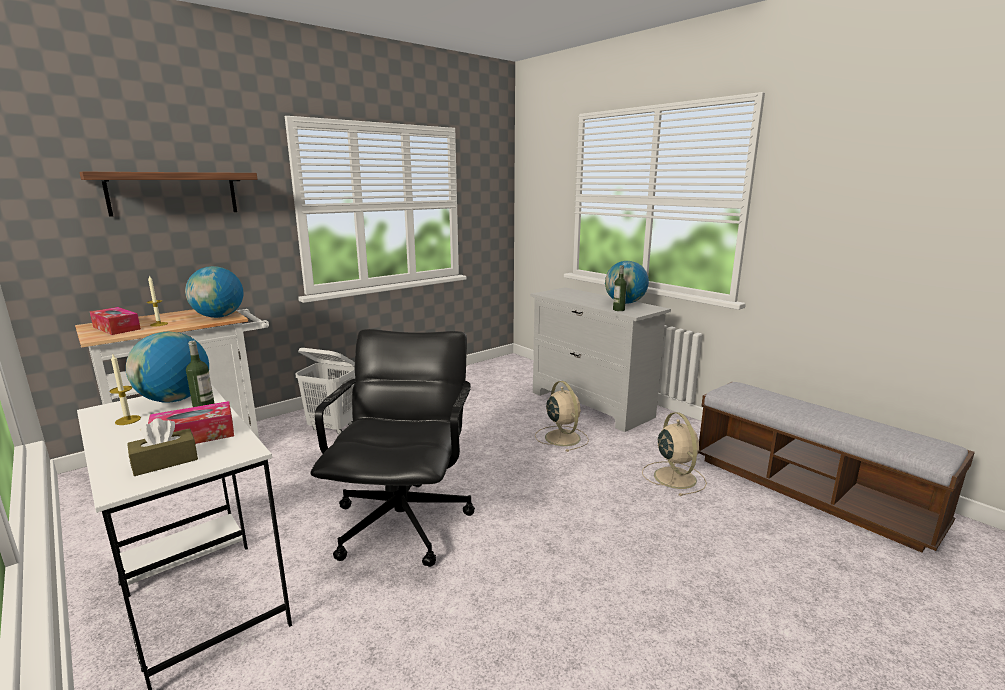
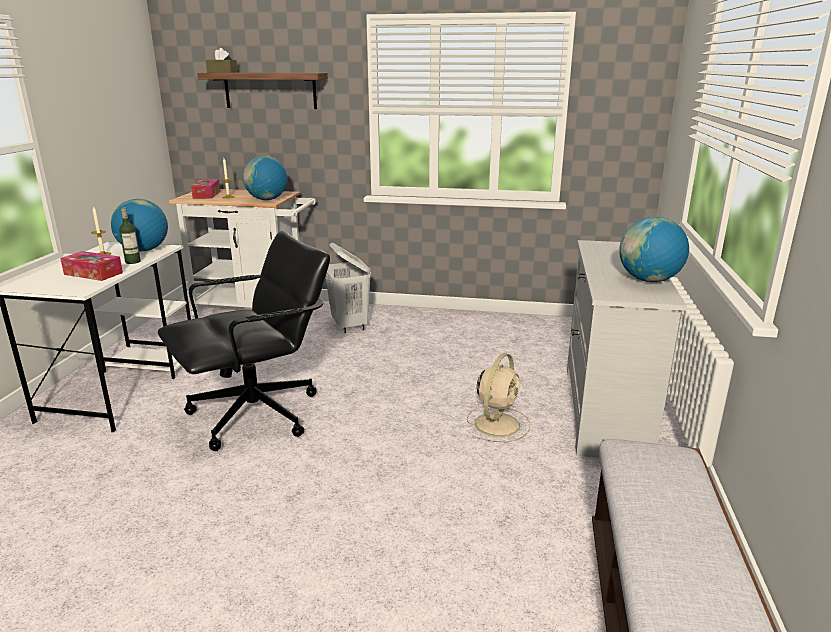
camera: 50 degrees right, 5 degrees up
(165, 462) = (53, 281): brown tissue box -> brown tissue box (222, 72)
(618, 310) = (606, 285): bottle -> none
(673, 476) = (522, 526): beige fan -> none

